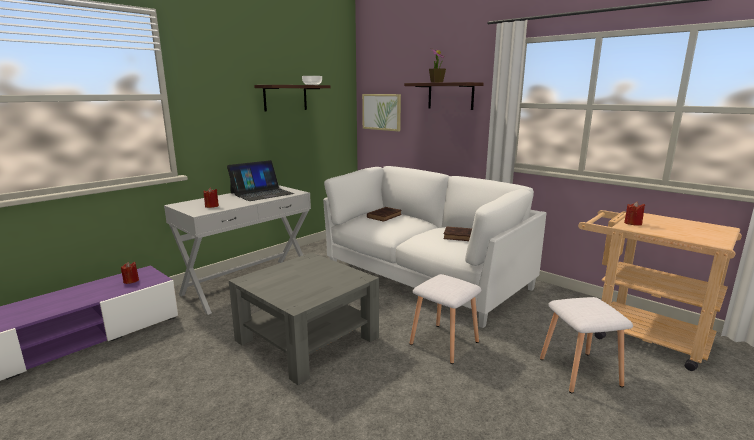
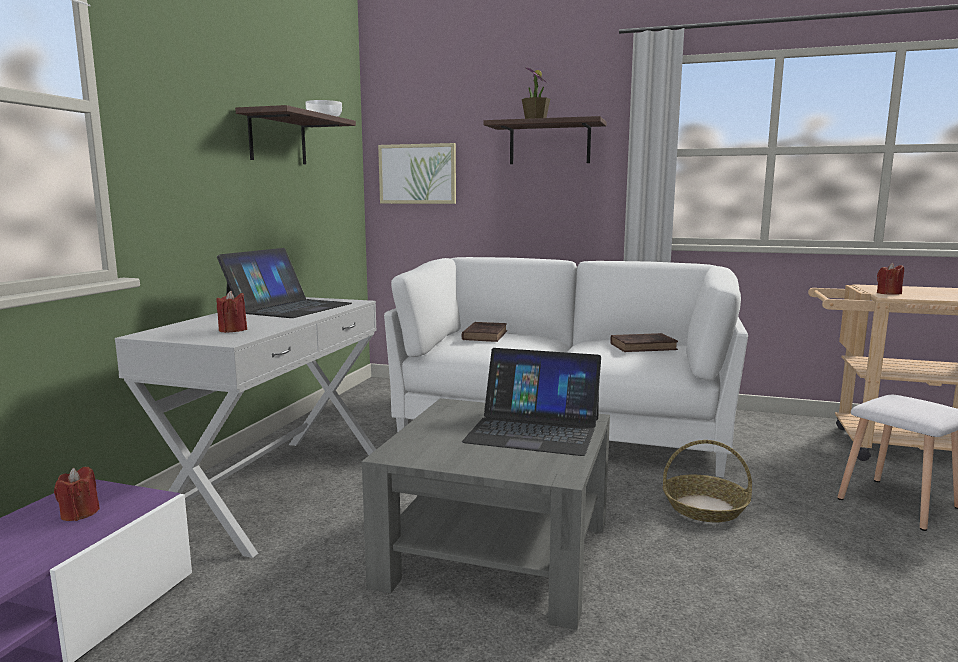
camera: 25 degrees left, 5 degrees down
(325, 279) = (533, 430): none -> laptop
(445, 343) = (705, 508): white stool -> basket

